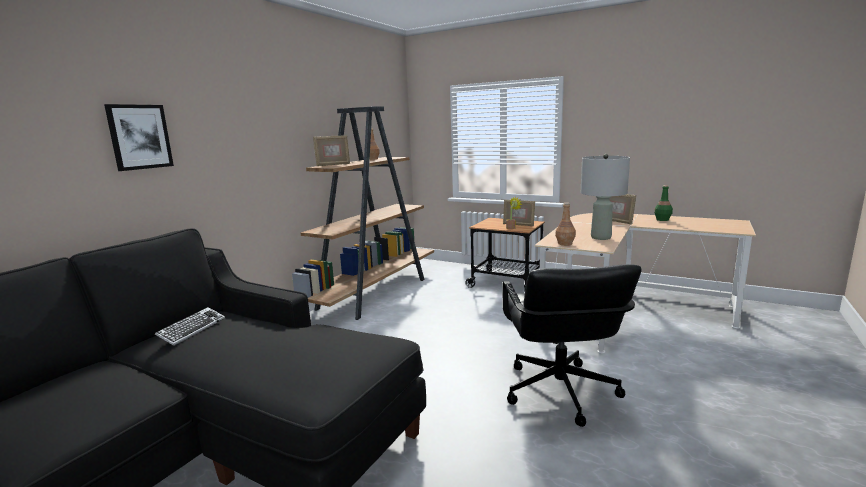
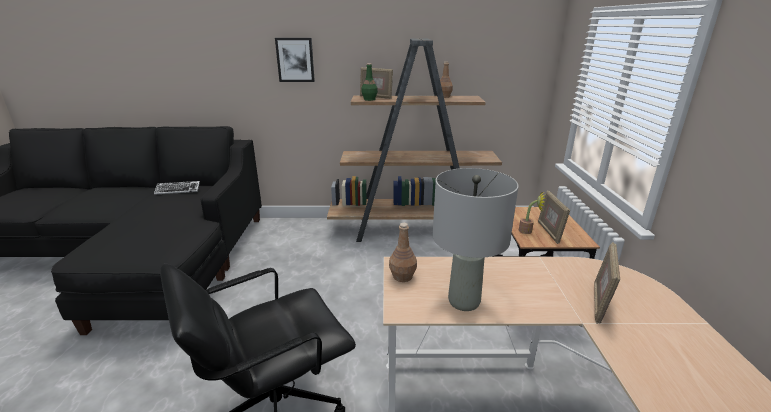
camera: 60 degrees right, 10 degrees up
(139, 137) = (219, 59): picture -> picture (295, 60)
(662, 220) = (695, 362): green bottle -> green bottle (369, 99)

